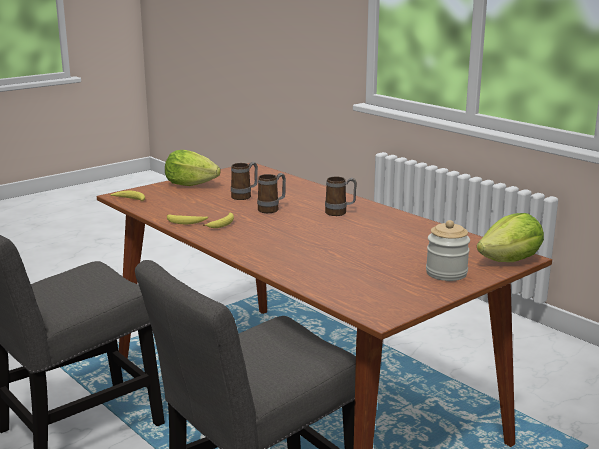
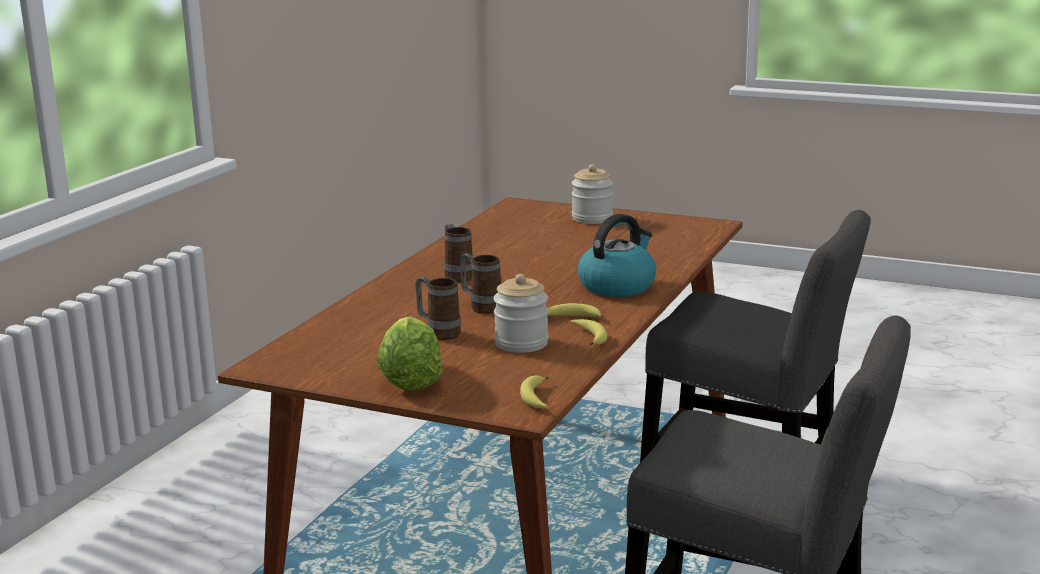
camera: 115 degrees left, 0 degrees up
(202, 208) = (521, 343): none -> jar
(261, 245) = (617, 286): none -> kettle
(510, 261) = (532, 205): lettuce -> none

